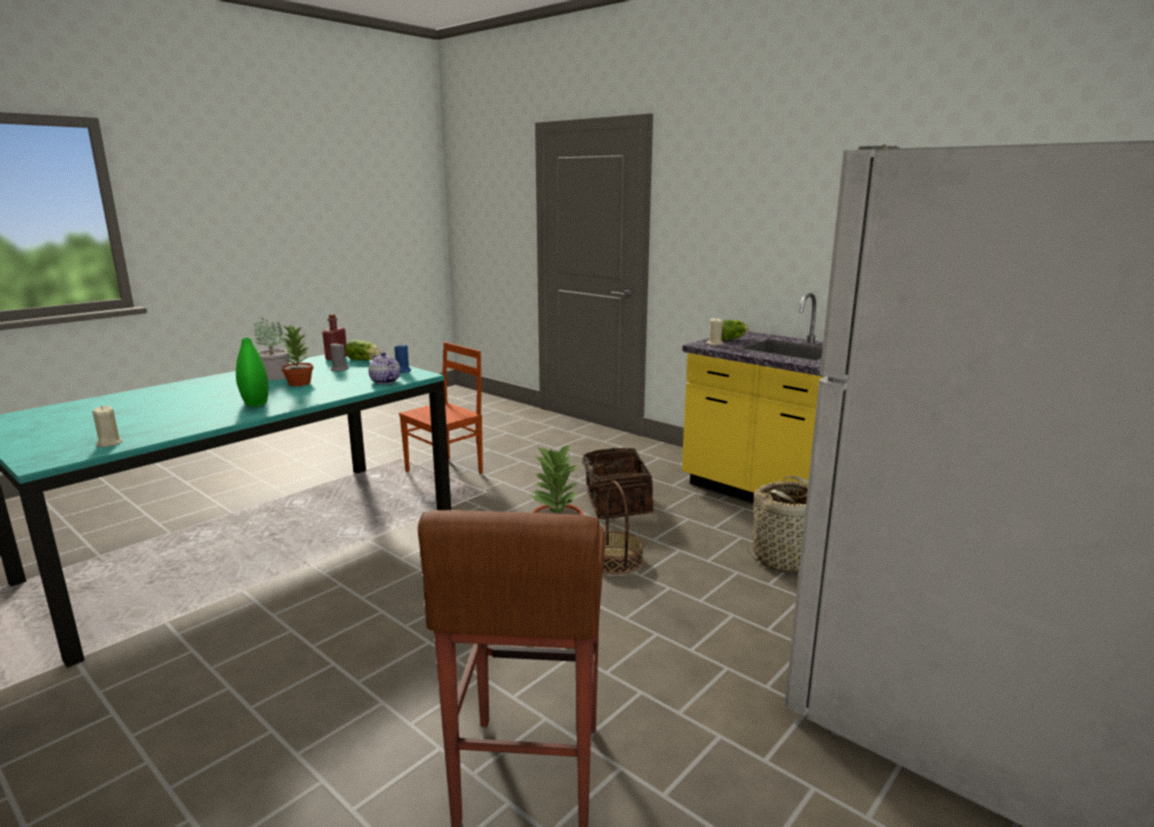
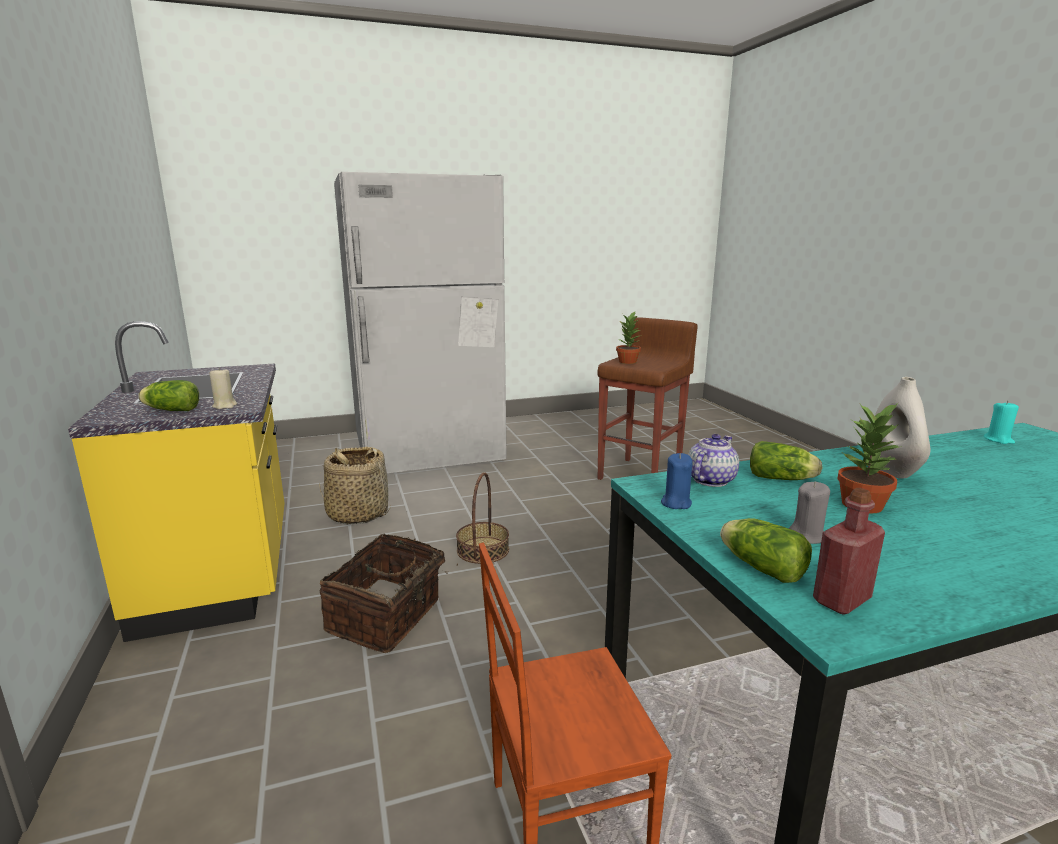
camera: 150 degrees left, 0 degrees up
(109, 443) = (998, 440): beige candle -> turquoise candle
(255, 403) = (893, 471): green vase -> white vase
(274, 377) = (938, 539): potted plant -> none
(338, 388) = (783, 479): none -> lettuce
(384, 381) = (710, 480): teapot -> teapot turned 135 degrees counterclockwise

